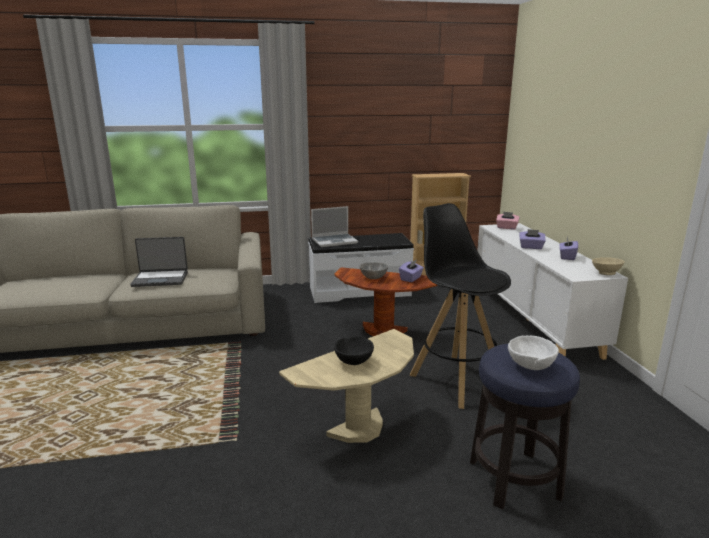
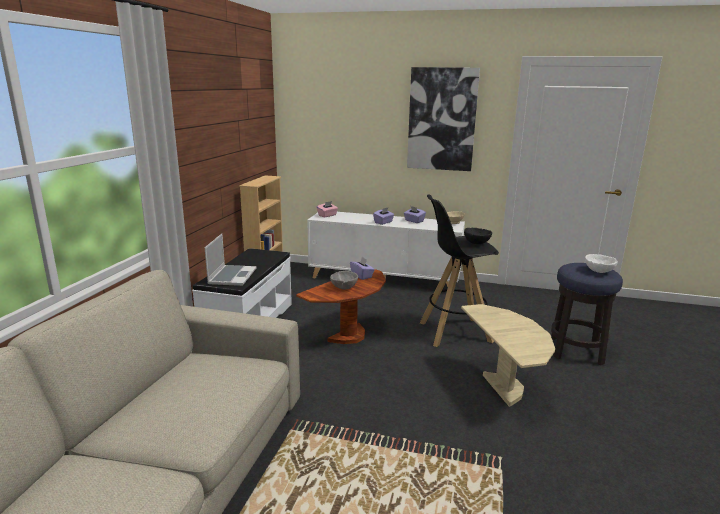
camera: 65 degrees left, 0 degrees up
(160, 279) = (198, 404): laptop -> none
(353, 361) = (515, 332): black bowl -> black bowl (476, 243)
(626, 124) = (442, 119): none -> picture

